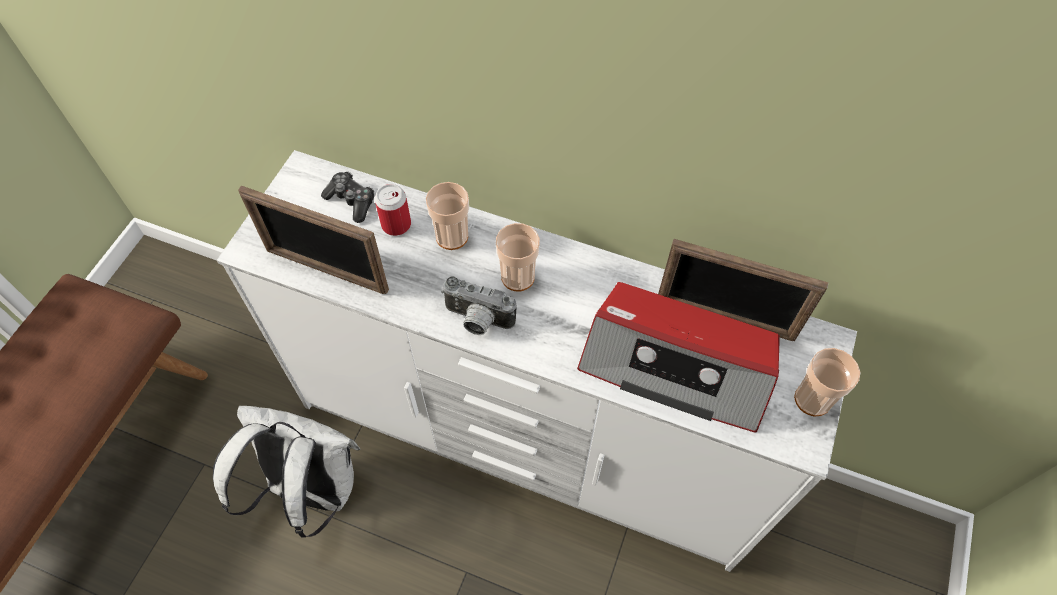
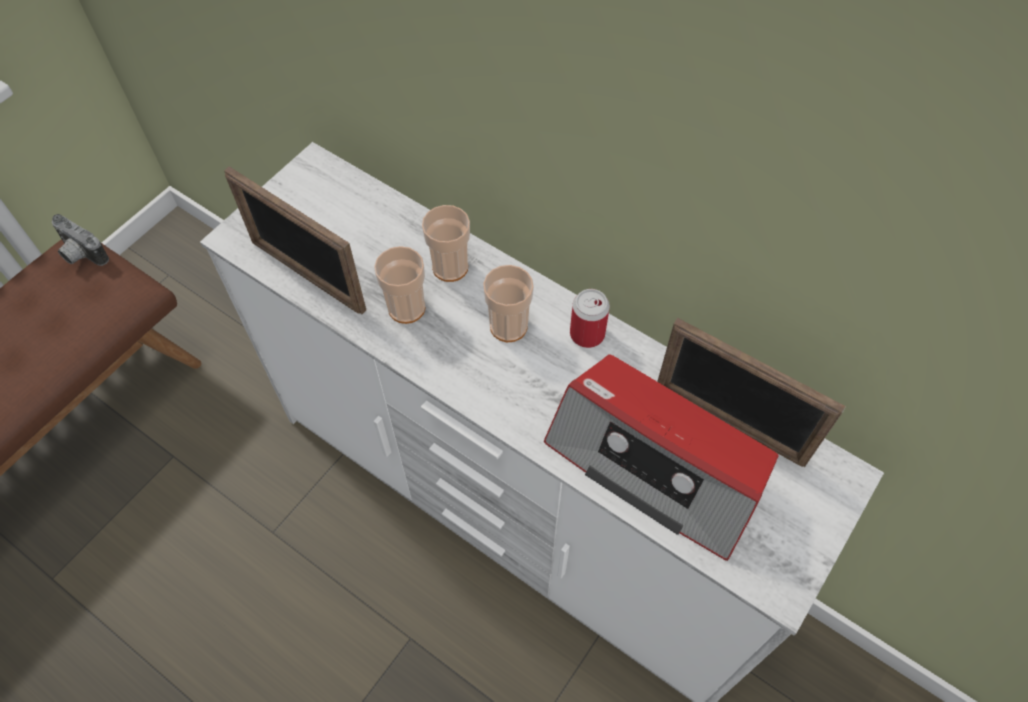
camera: 15 degrees right, 0 degrees up
(310, 489) = (272, 508): white backpack -> none
(351, 201) = (355, 207): game controller -> none
(396, 224) = (394, 242): can -> can (587, 334)
(477, 321) = (450, 364): camera -> camera (80, 255)
(812, 399) = (806, 539): cup -> cup (406, 308)

